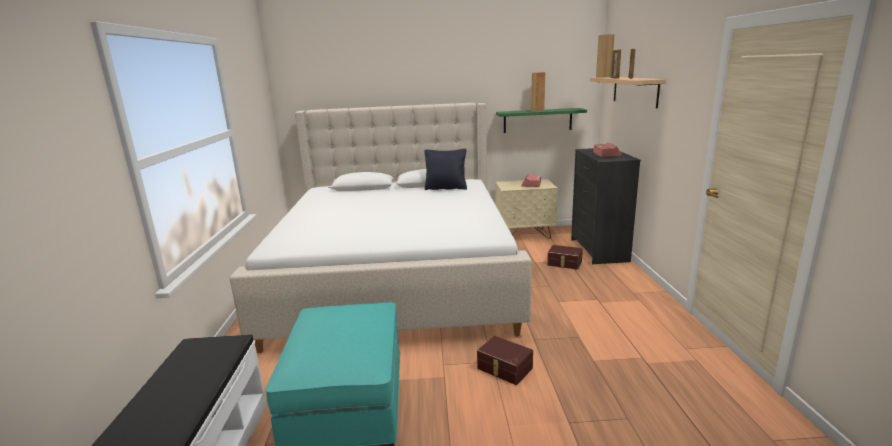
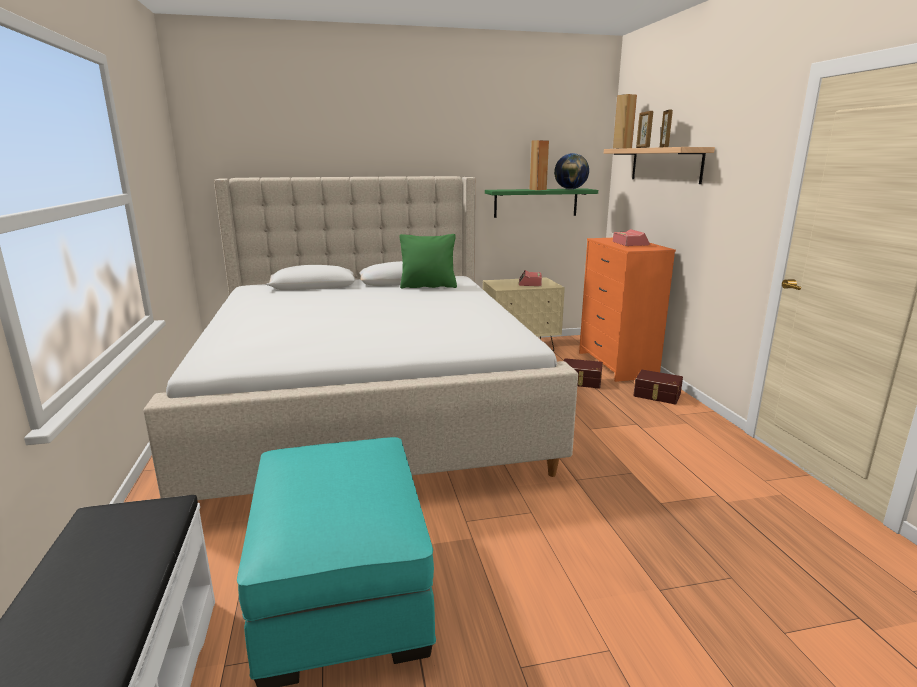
camera: 10 degrees left, 0 degrees up
(446, 188) = (428, 286): black pillow -> green pillow
(504, 369) = (550, 521): brown storage box -> brown storage box (657, 395)
(564, 109) = (570, 189): none -> globe
(598, 250) = (616, 364): black dresser -> orange dresser

